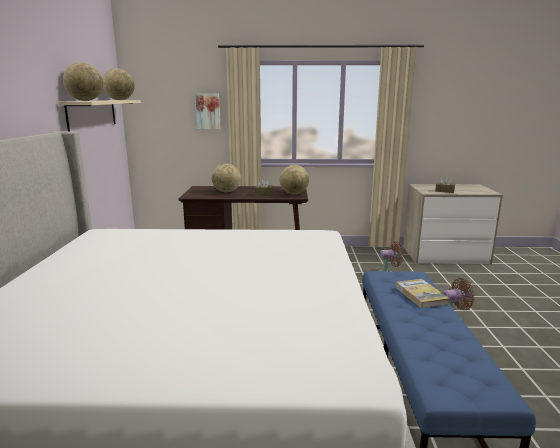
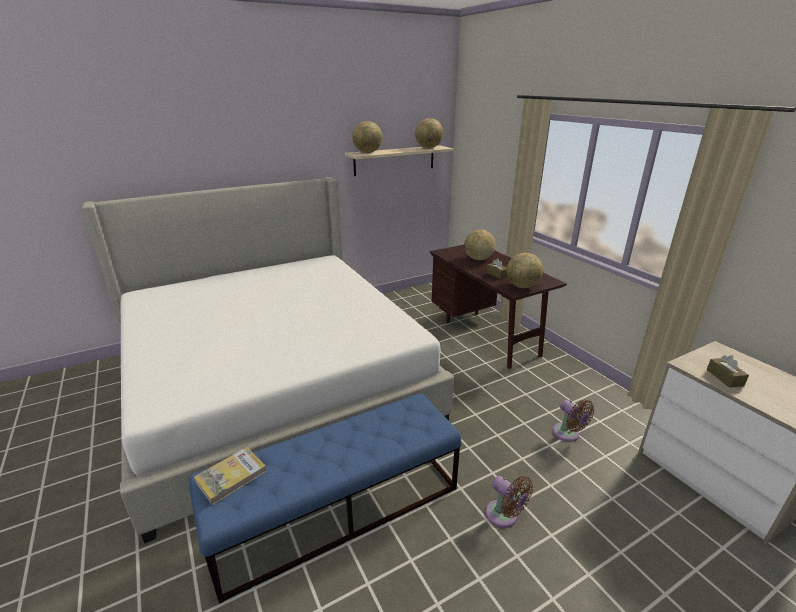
camera: 60 degrees right, 10 degrees up
(208, 111) = (507, 168): picture -> none
(421, 295) = (386, 439): book -> book (231, 476)

